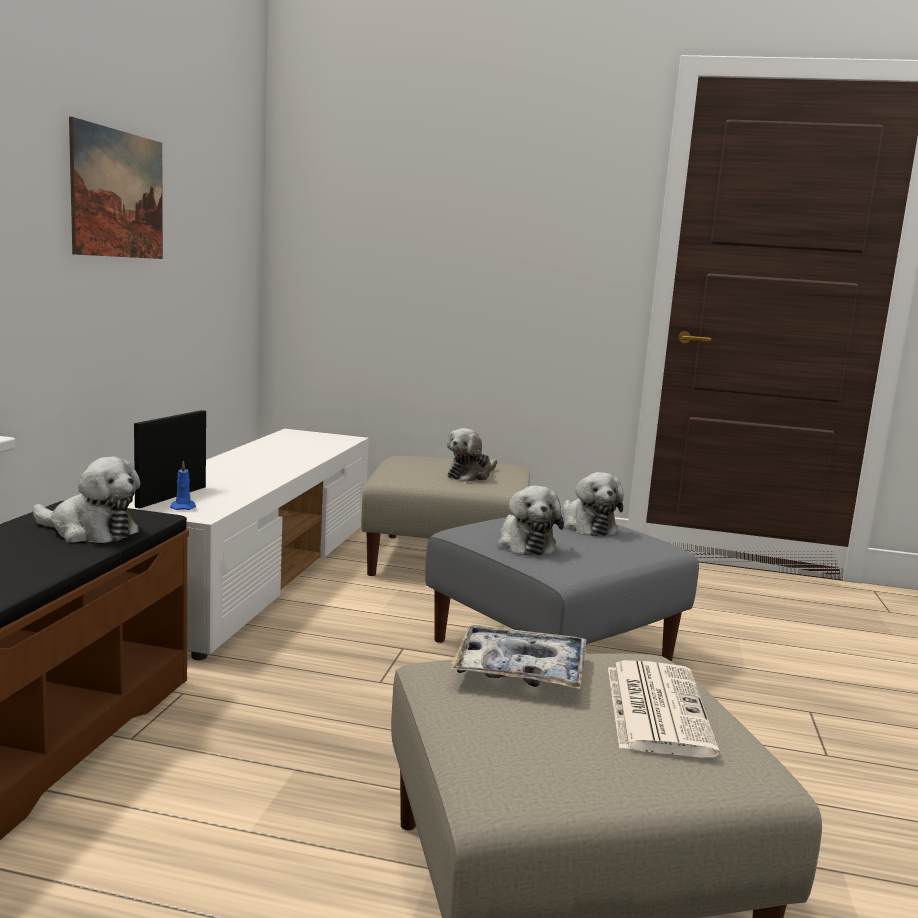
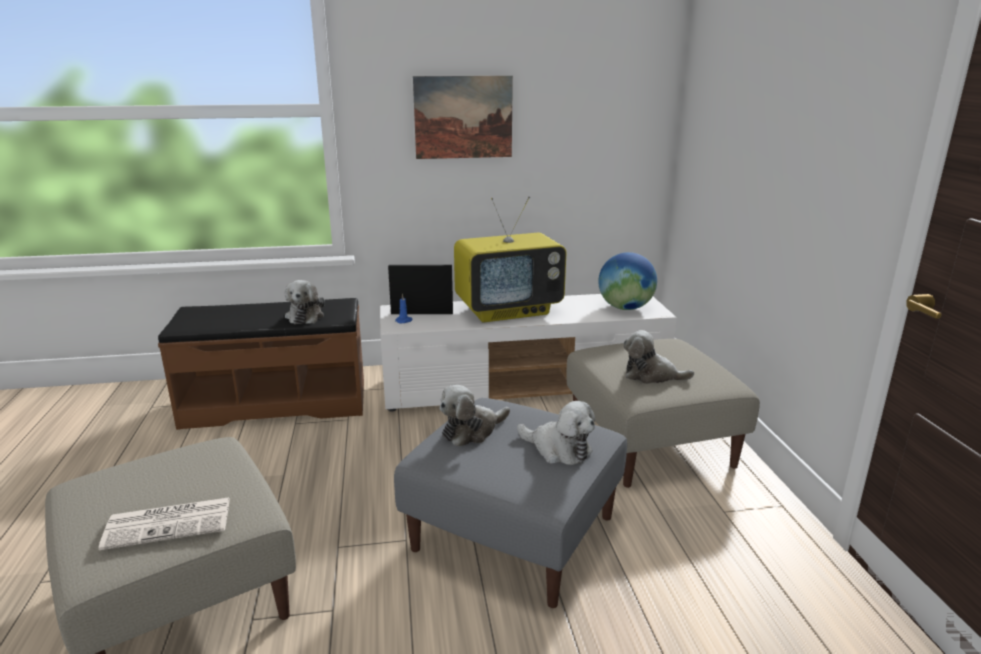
camera: 70 degrees right, 10 degrees up
(243, 469) = (509, 310): none -> television
(318, 441) = (625, 308): none -> globe
(520, 670) = (216, 468): tray -> none
(587, 526) = (558, 449): plush toy -> plush toy turned 105 degrees counterclockwise

